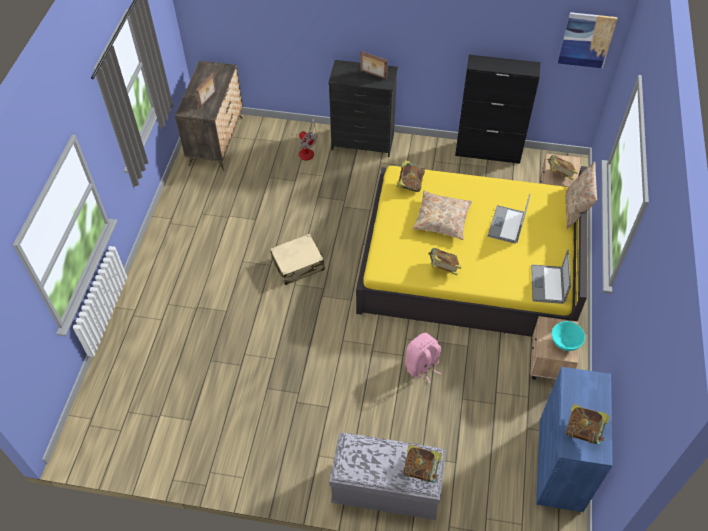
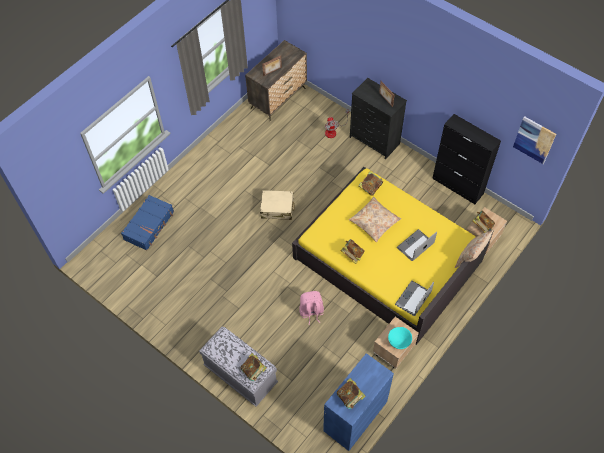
camera: 30 degrees right, 5 degrees up
(141, 360) = (149, 226): none -> blue suitcase

